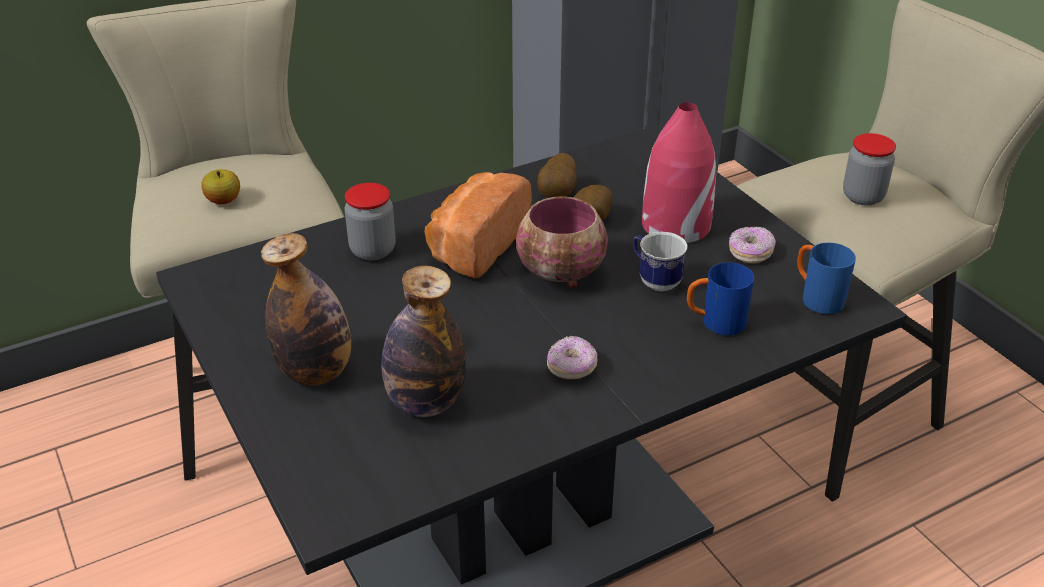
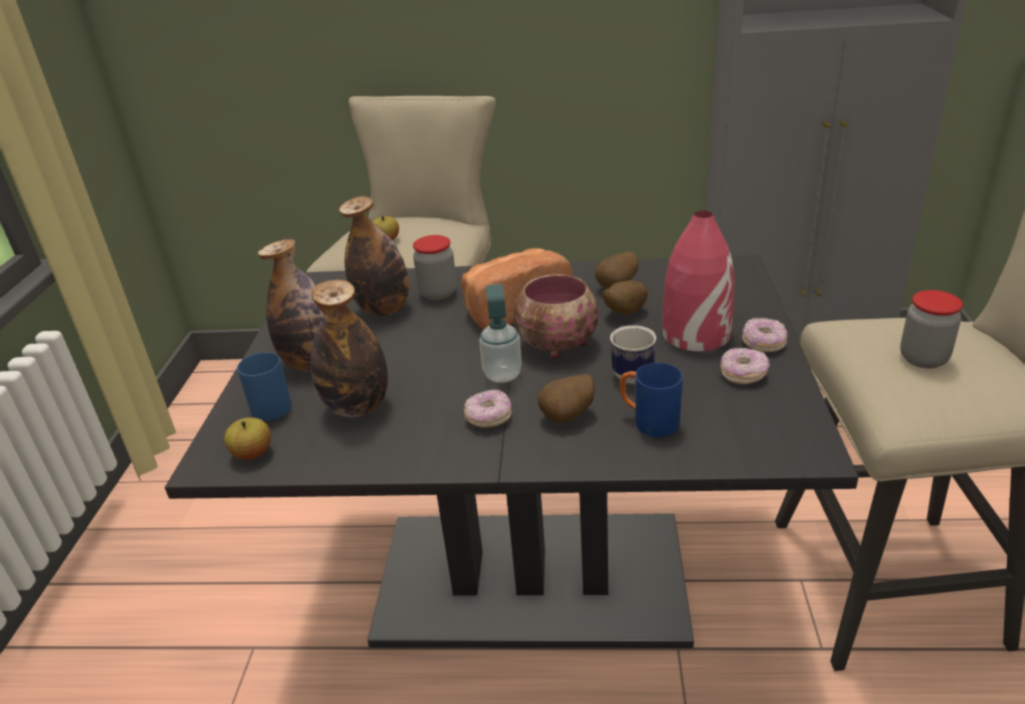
camera: 35 degrees right, 5 degrees down
(330, 286) = (384, 309): none -> bottle
(366, 491) = (252, 454): none -> apple
(539, 320) = (502, 374): none -> soap dispenser
(643, 342) = (568, 417): none -> potato
(740, 218) = (763, 344): none -> donut
(816, 297) = (771, 430): blue mug -> blue mug (273, 404)

